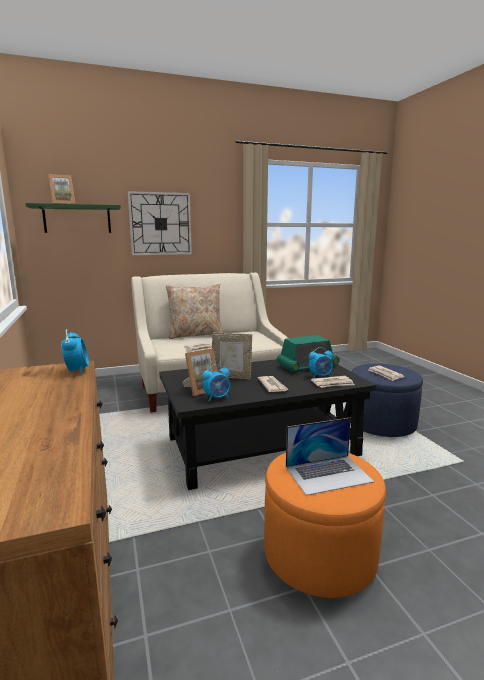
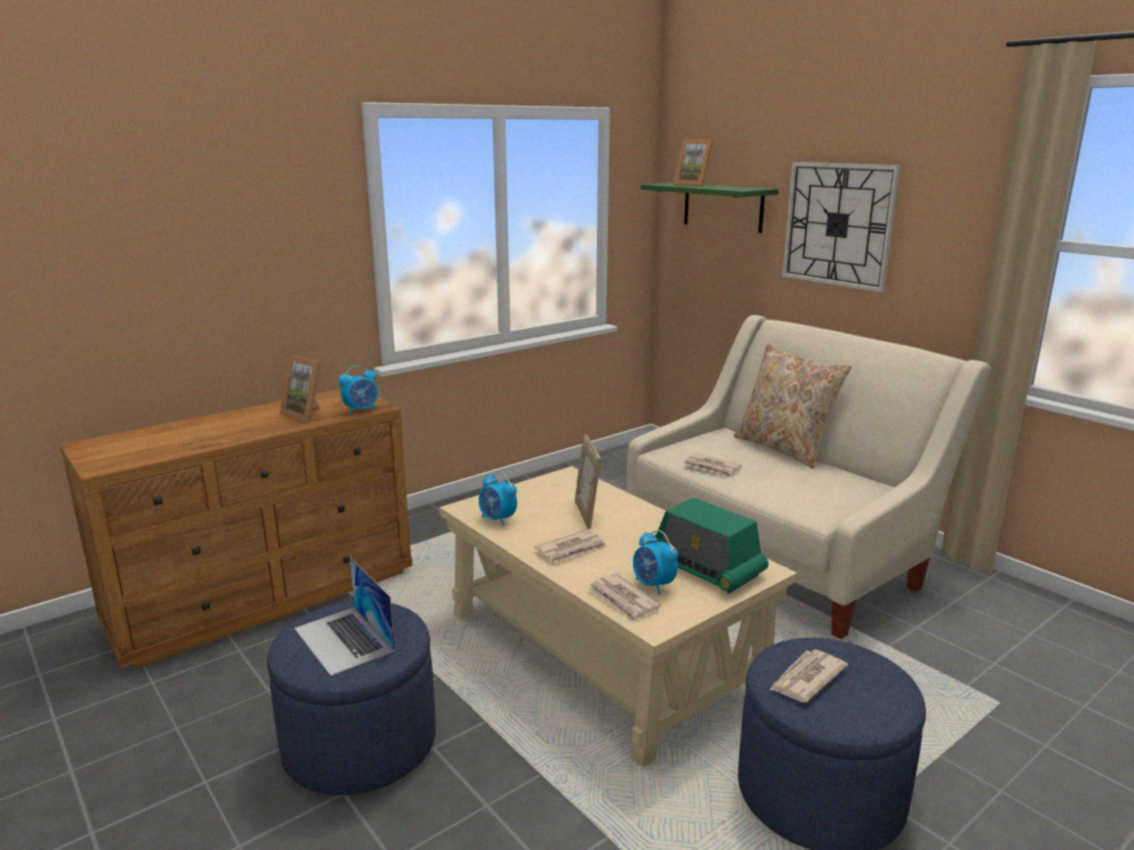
camera: 70 degrees right, 5 degrees up
(201, 389) = (521, 504): picture frame -> picture frame (307, 414)
(262, 446) = (603, 649): black coffee table -> beige coffee table
(319, 554) = (360, 743): orange ottoman -> blue ottoman

